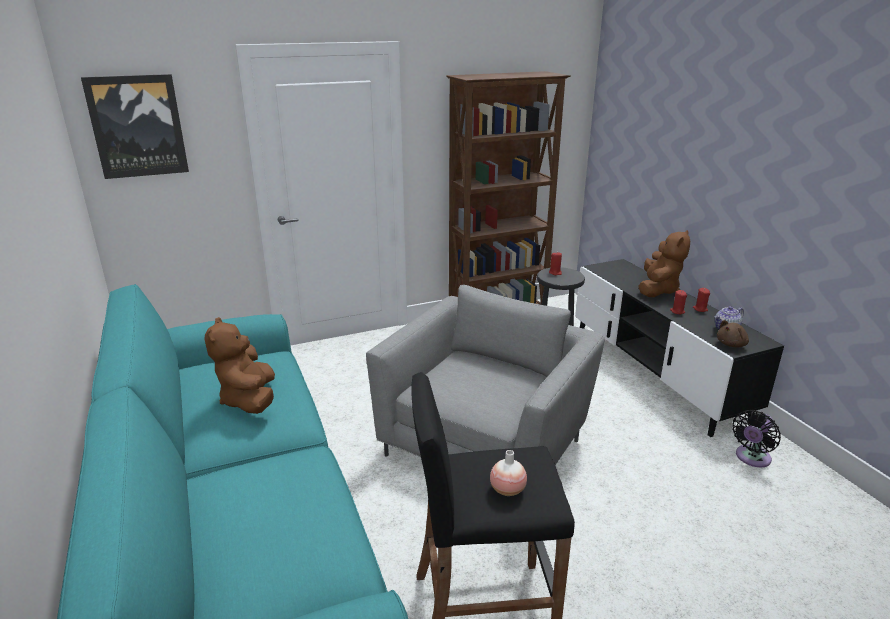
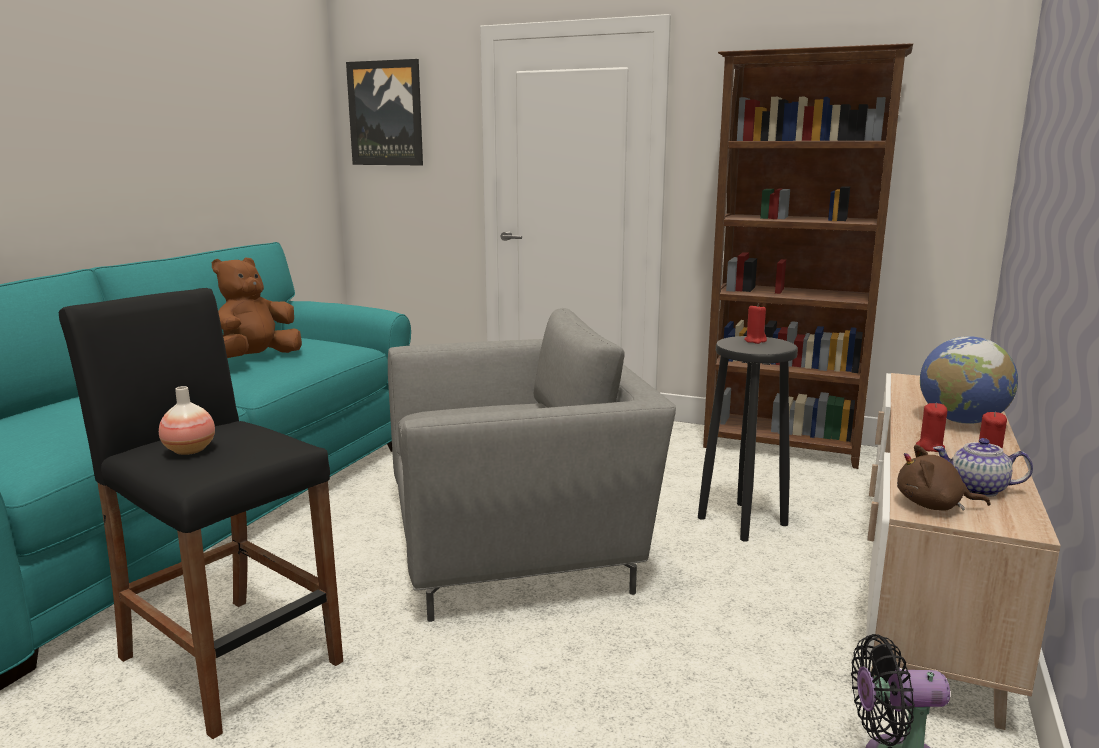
camera: 45 degrees right, 10 degrees down
(655, 373) = (925, 586): black tv stand -> beige tv stand
(658, 290) = (961, 421): brown plush toy -> globe

